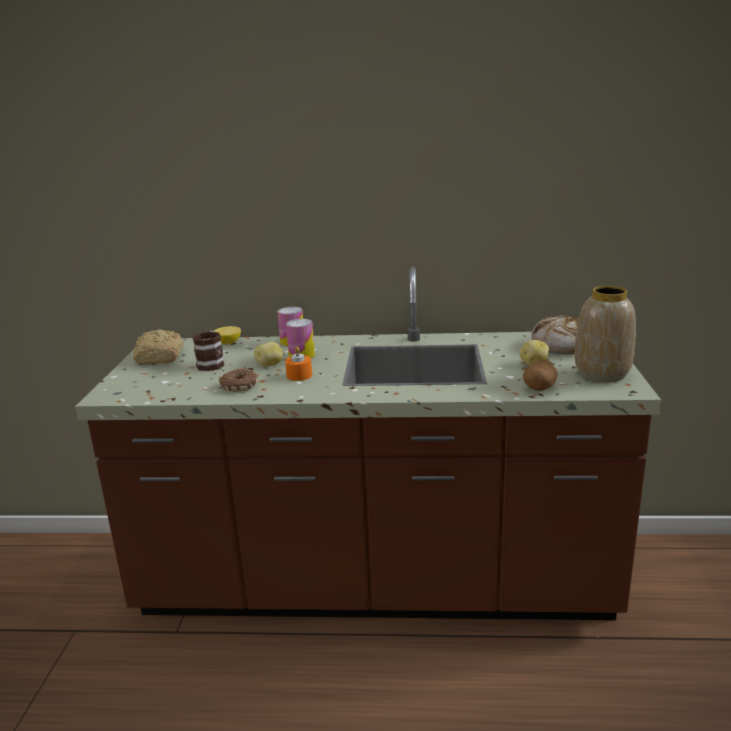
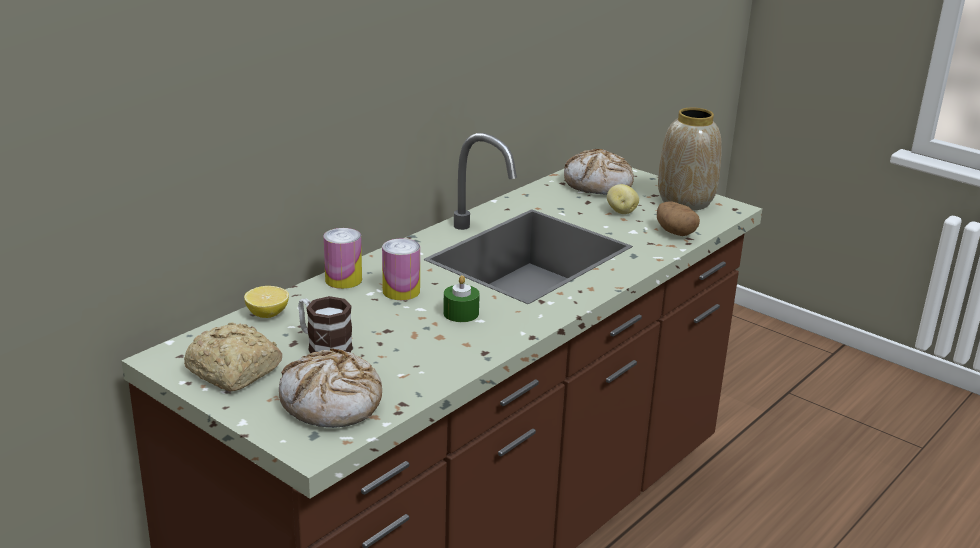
camera: 55 degrees left, 5 degrees up
(154, 385) = (332, 403): none -> bread
(238, 386) = (433, 354): donut -> none
(270, 365) = (398, 316): potato -> none
(299, 375) = (461, 313): orange candle -> green candle

